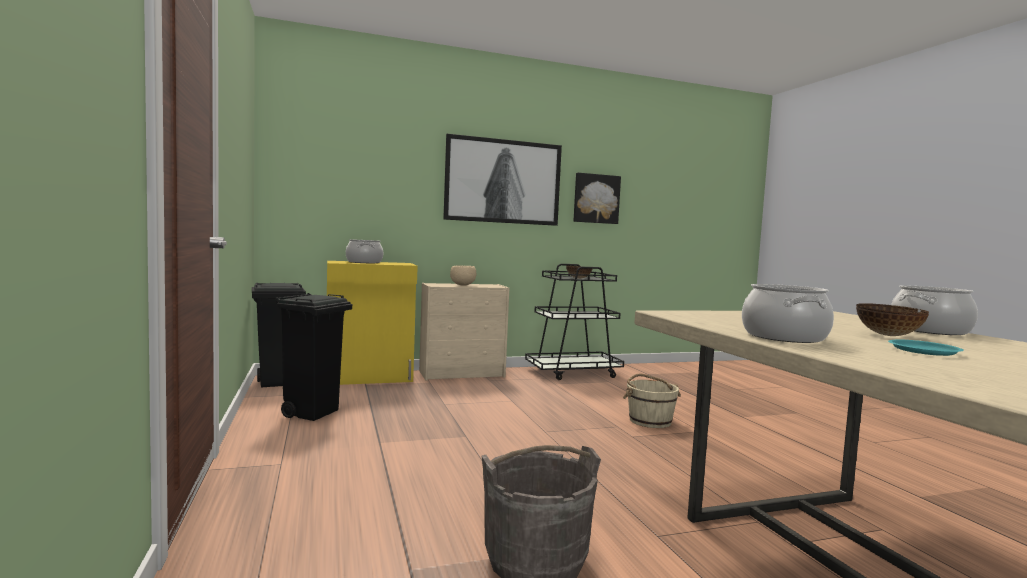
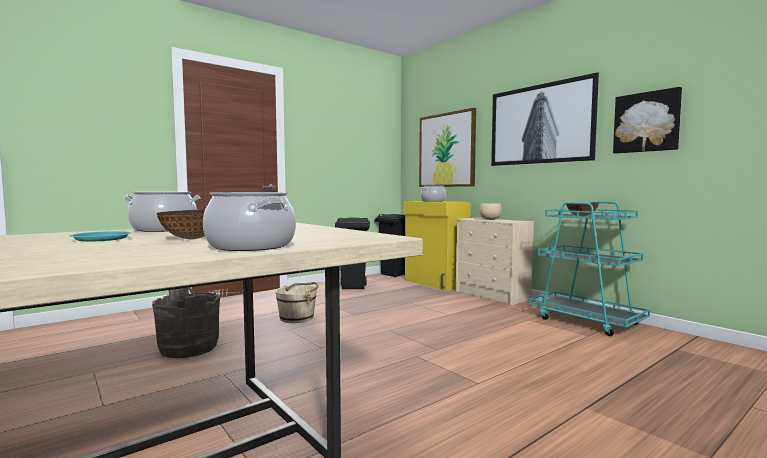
camera: 70 degrees right, 0 degrees up
(365, 190) = (446, 150): none -> picture
(573, 373) = (586, 321): black cart -> turquoise cart
(649, 421) = (475, 360): beige bucket -> beige bucket (297, 318)

